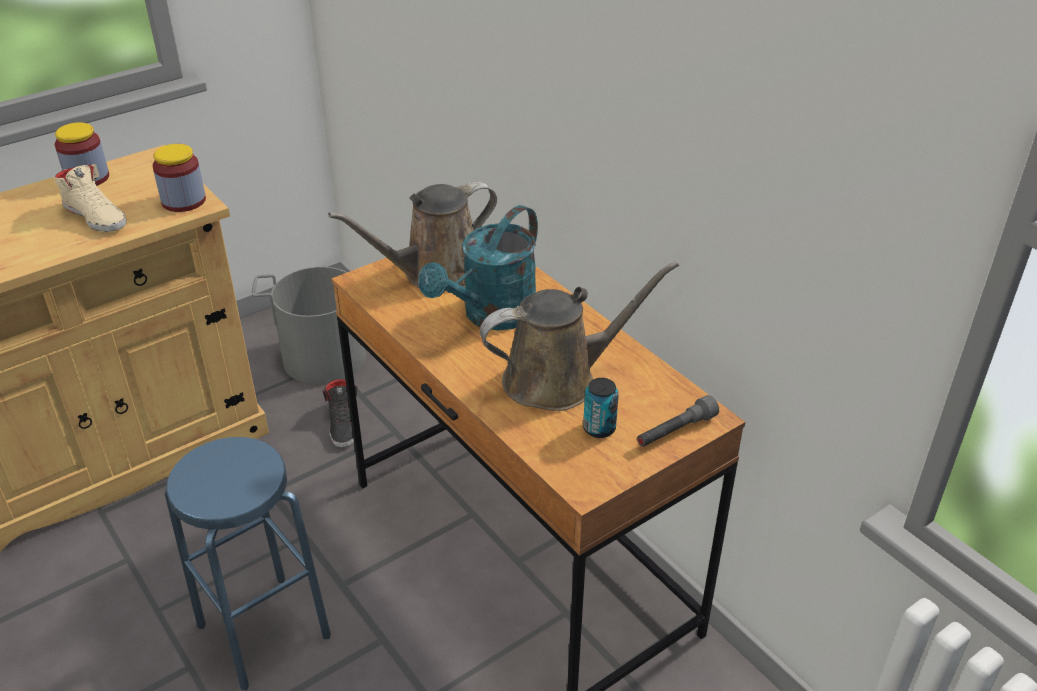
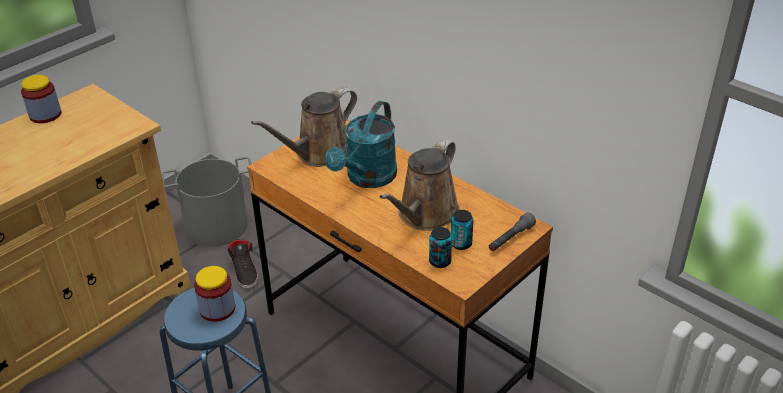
camera: 10 degrees left, 0 degrees up
(96, 216) = (64, 142): beige shoe -> none
(184, 201) = (125, 124): jar -> jar (217, 309)
(558, 379) = (425, 215): brown watering can -> brown watering can turned 150 degrees clockwise
(560, 451) = (440, 261): none -> can

